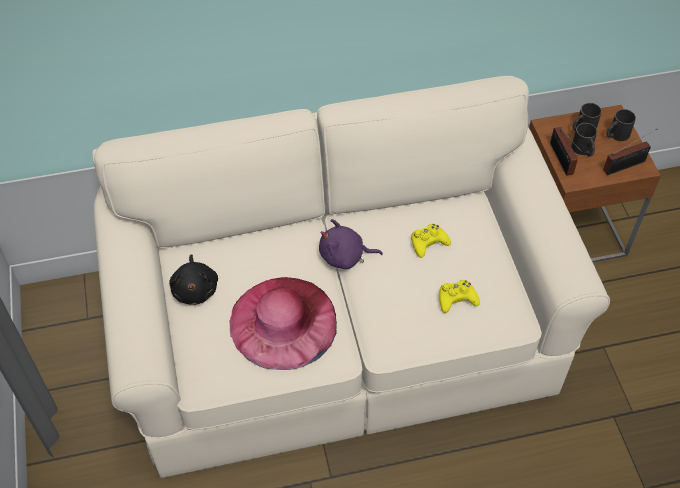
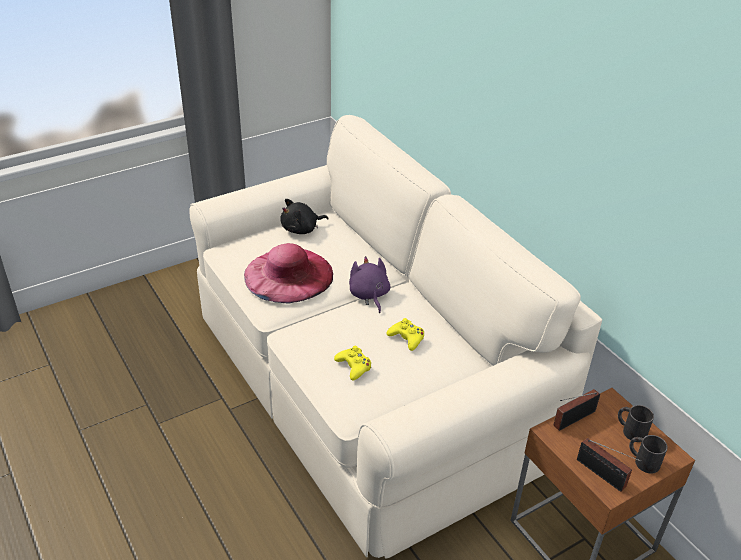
camera: 70 degrees right, 15 degrees down
(583, 150) = (599, 435): black mug -> none

